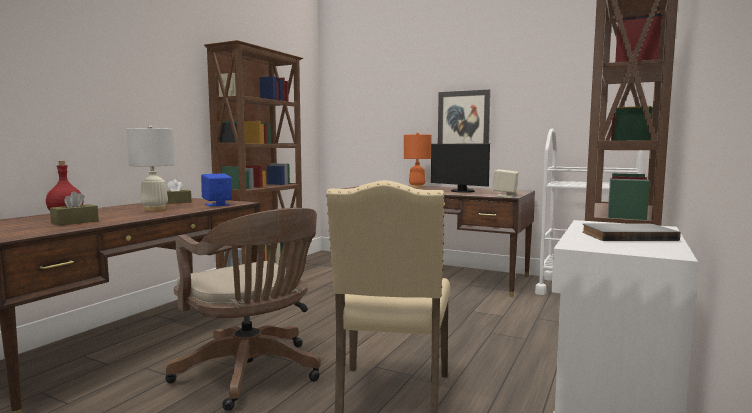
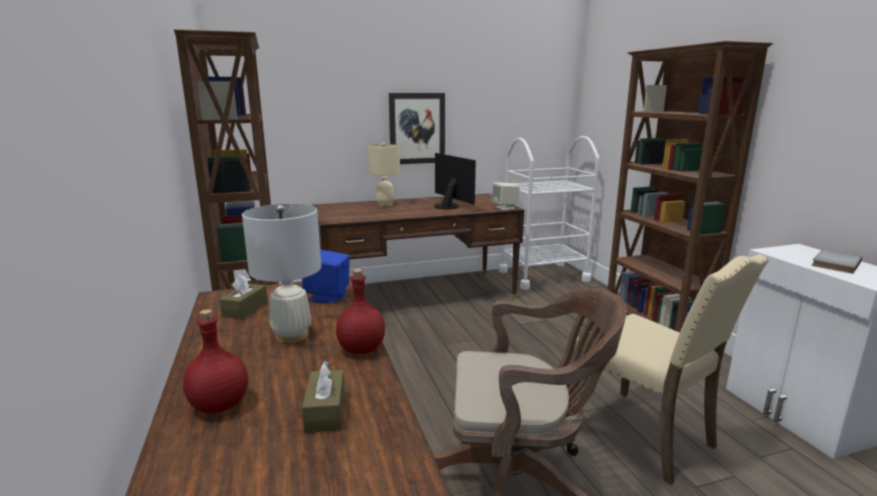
camera: 45 degrees left, 10 degrees up
(154, 216) = (361, 349): none -> red bottle
(417, 187) = (385, 205): orange table lamp -> beige table lamp
(461, 191) = (448, 206): monitor -> monitor turned 120 degrees counterclockwise

